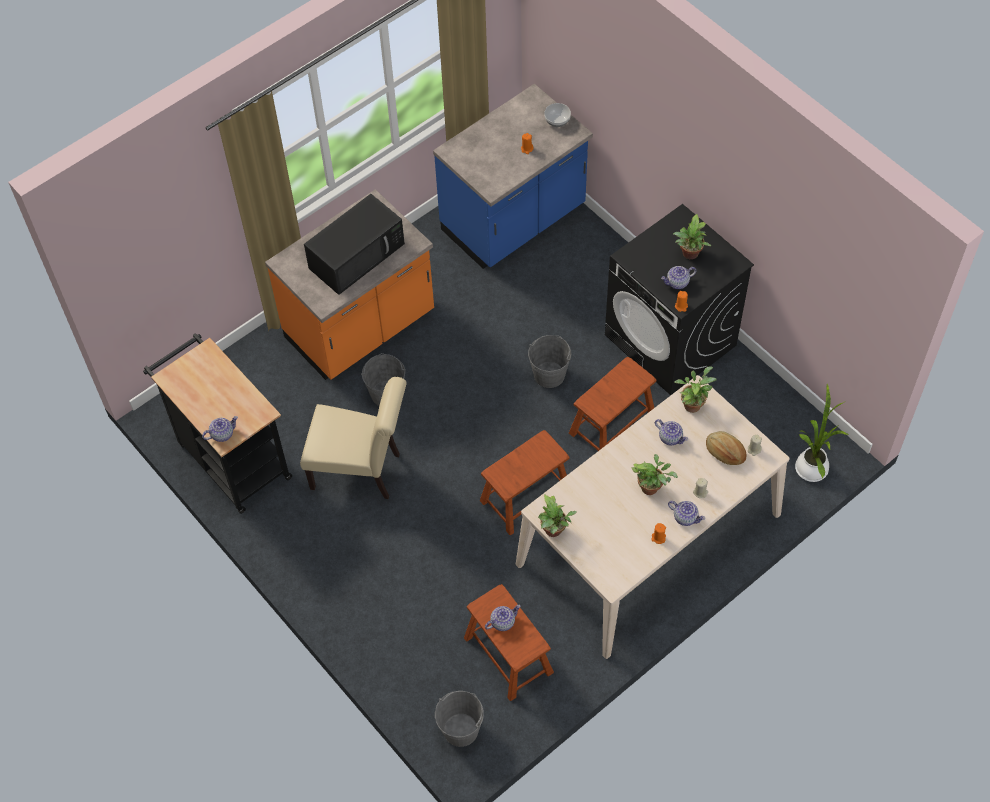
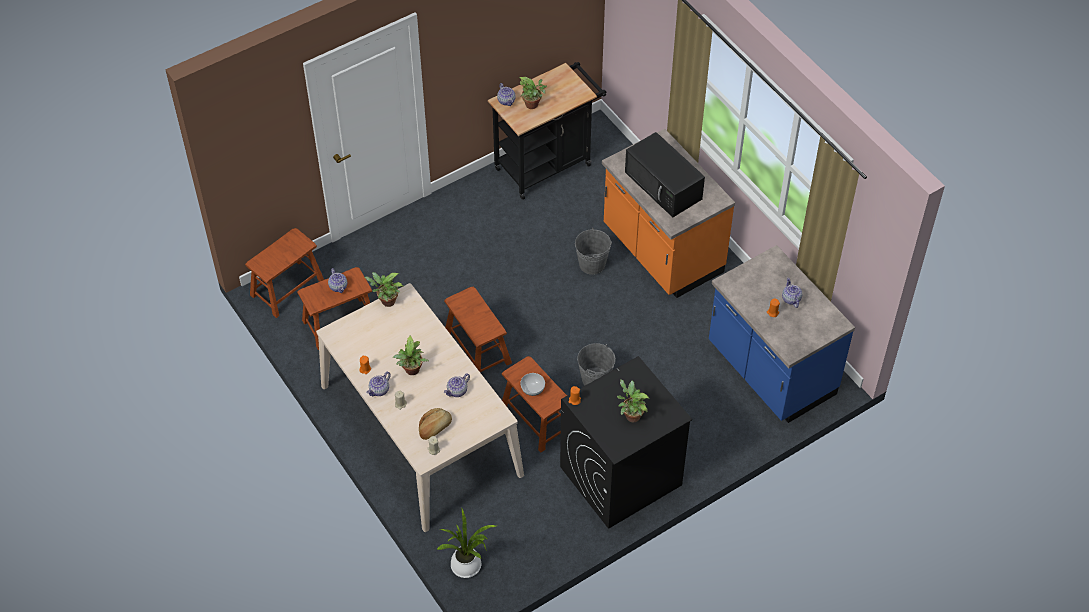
camera: 95 degrees right, 5 degrees down
(361, 471) = (520, 243): beige chair -> none
(461, 729) = (287, 288): grey bucket -> brown stool
(557, 121) = (806, 339): bowl -> bowl (533, 389)
(677, 283) = (600, 401): teapot -> teapot (790, 299)
(692, 403) = (488, 412): potted plant -> potted plant (533, 105)

